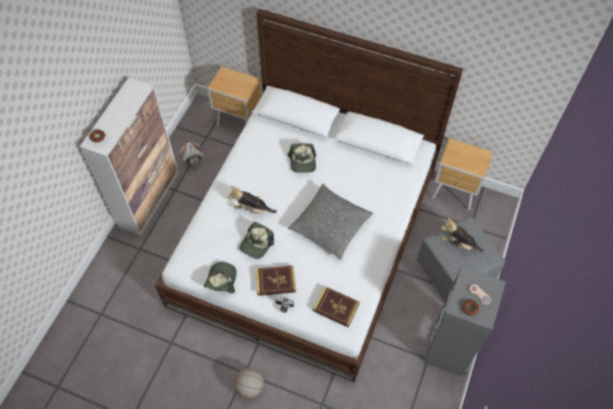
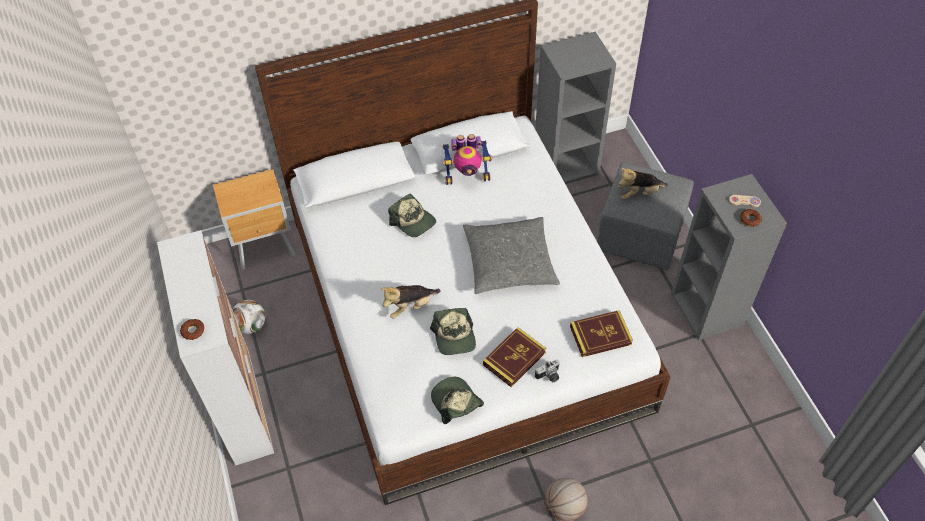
camera: 40 degrees left, 5 degrees down
(359, 157) = (467, 176): none -> toy robot
(454, 194) = (566, 165): brown nightstand -> grey bookcase

